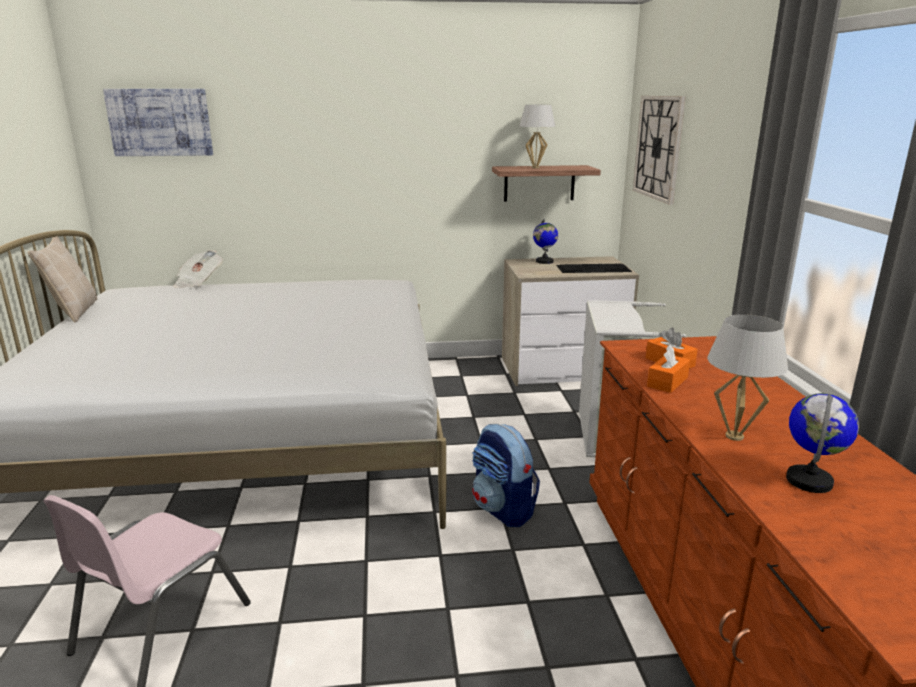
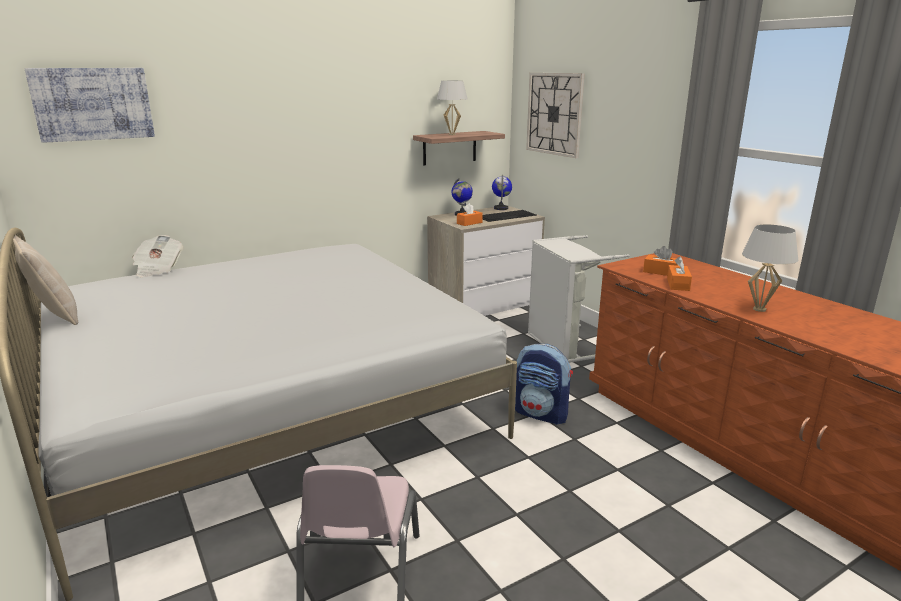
camera: 25 degrees left, 0 degrees up
(538, 272) = (469, 223): none -> orange tissue box
(809, 481) = (828, 325): globe -> globe (501, 208)

